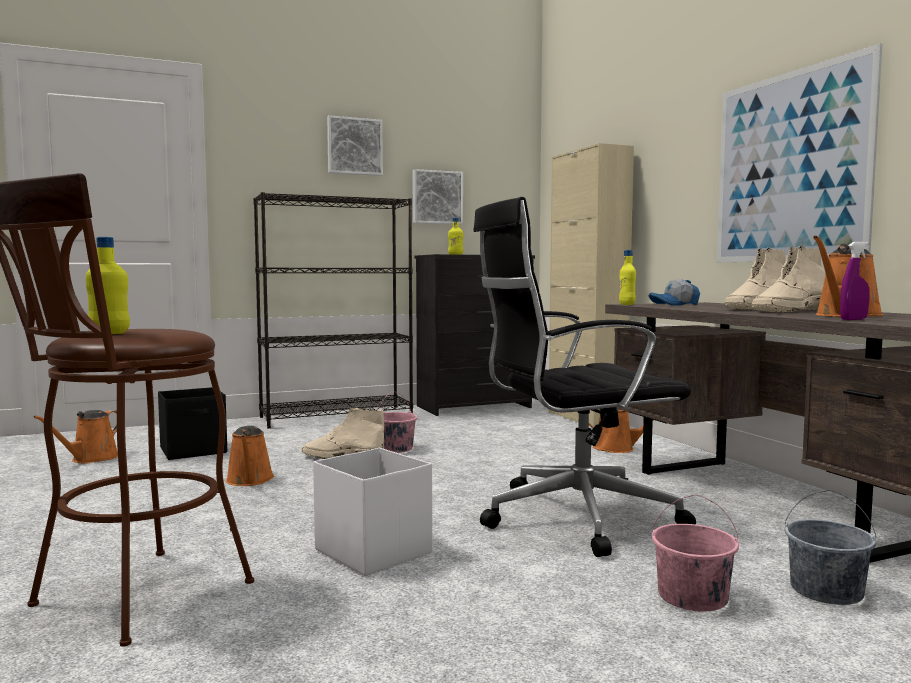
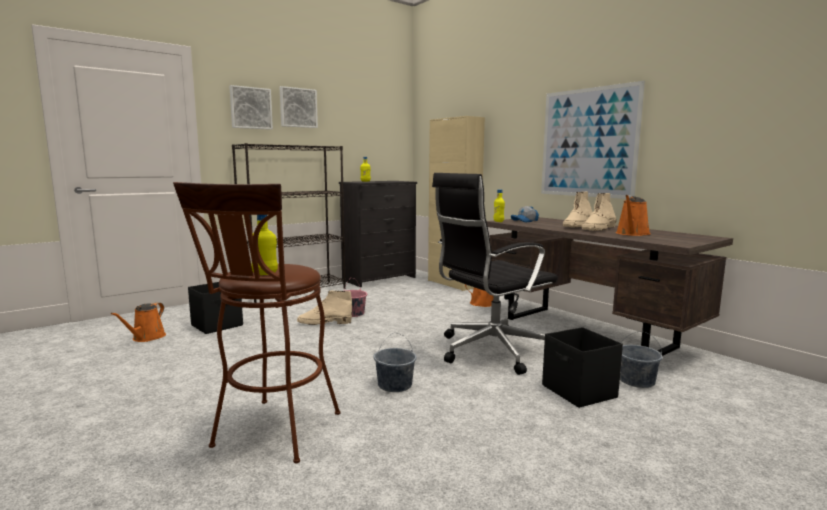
camera: 15 degrees left, 5 degrees up
(249, 480) = (277, 345): orange watering can -> none
(373, 551) = (394, 385): white storage box -> grey bucket
(436, 197) = (351, 142): picture -> picture (250, 108)
(693, 597) = (579, 392): pink bucket -> black storage box
(853, 319) = (642, 239): purple spray bottle -> none

